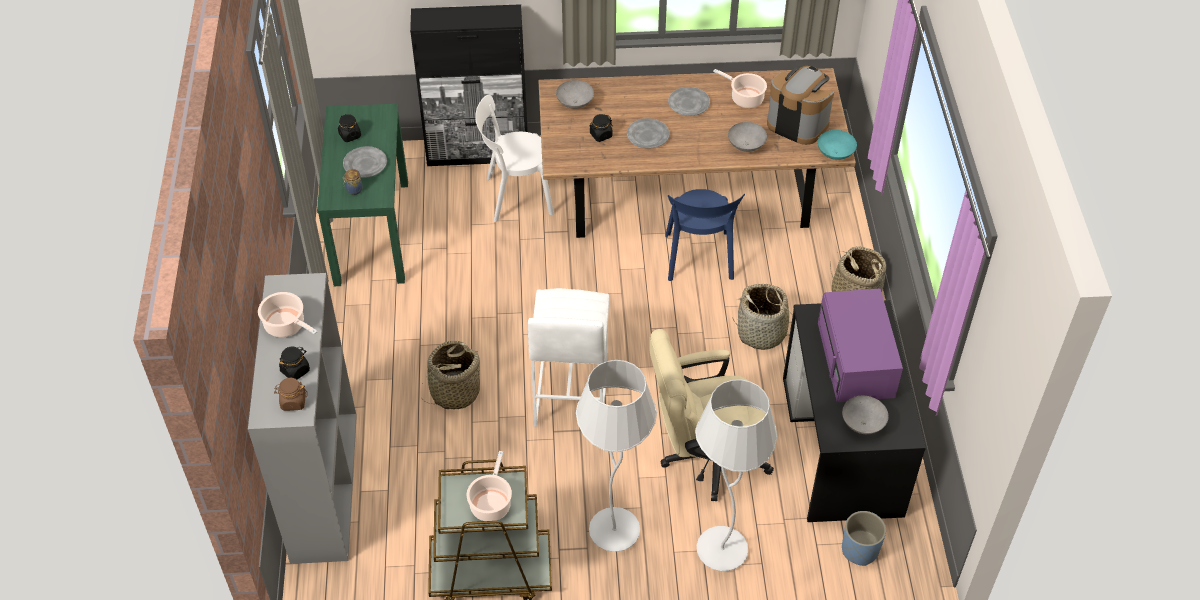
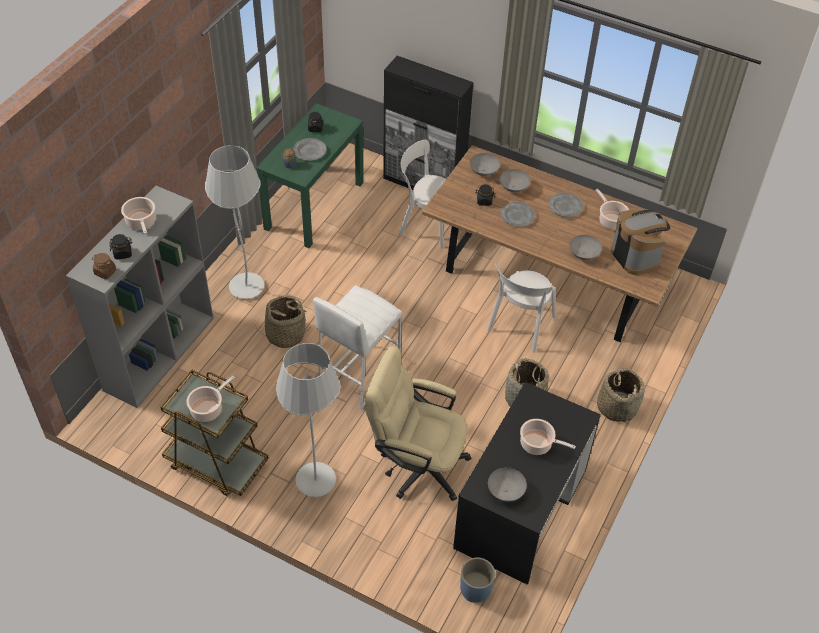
camera: 30 degrees right, 0 degrees up
(620, 107) = (513, 188): none -> grey bowl
(699, 260) = (520, 327): blue chair -> white chair
(721, 550) = (377, 534): white floor lamp -> white floor lamp (246, 287)
(834, 154) = (646, 290): turquoise bowl -> none
(856, 361) = (538, 444): purple microwave -> cooking pot

